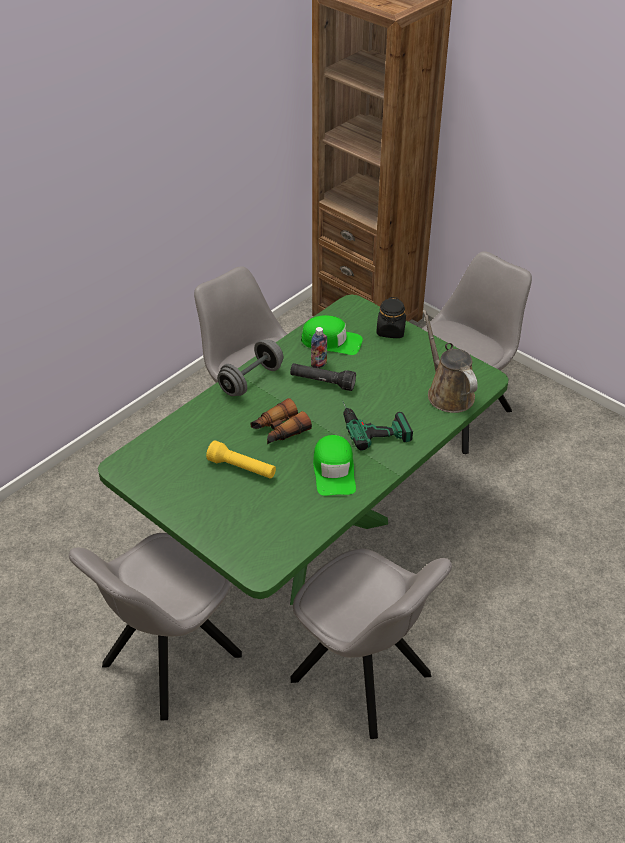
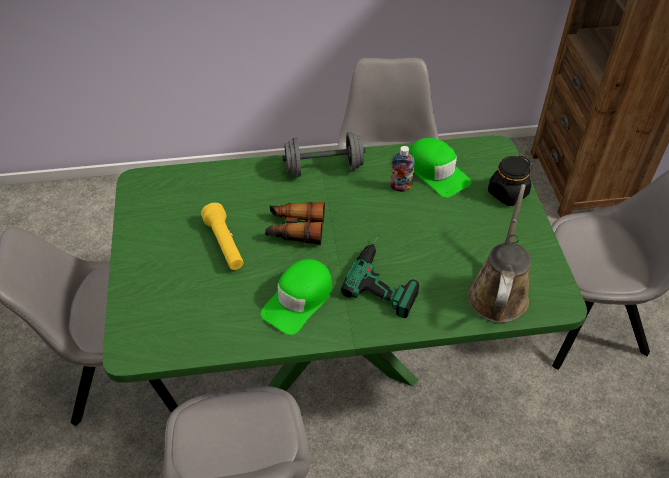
camera: 40 degrees right, 5 degrees up
(322, 382) = (384, 207): black flashlight -> none

